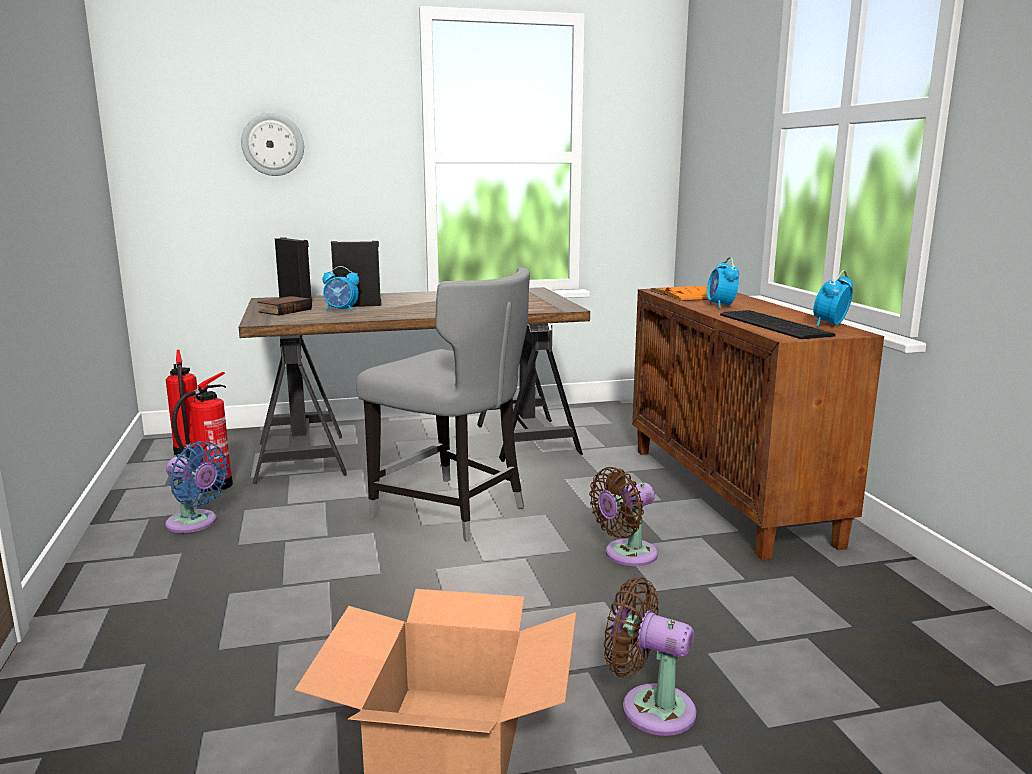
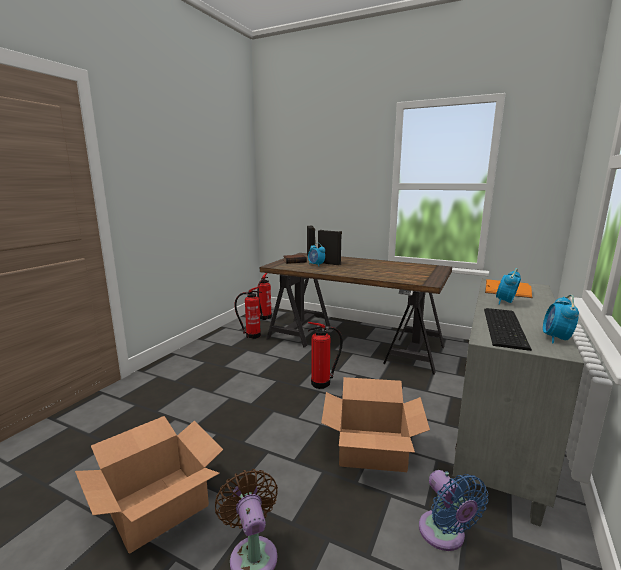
camera: 40 degrees right, 0 degrees up
(195, 523) = (224, 351): blue fan -> blue fan (444, 535)
(273, 144) = (319, 179): wall clock -> none
(453, 511) = (322, 383): grey chair -> fire extinguisher
(626, 555) = (372, 449): brown fan -> cardboard box
(729, 494) = (498, 438): brown cabinet -> grey cabinet
(830, 325) = (556, 339): alarm clock -> alarm clock turned 60 degrees counterclockwise

